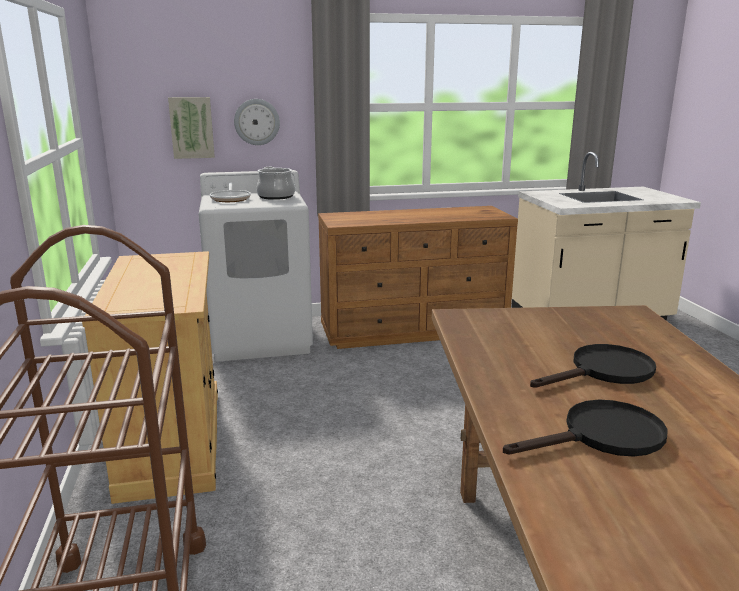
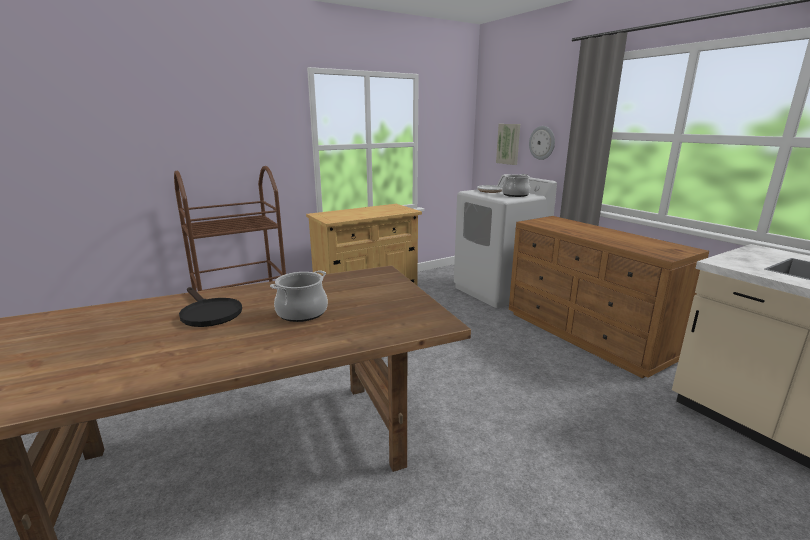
camera: 70 degrees right, 0 degrees up
(604, 372) = (302, 313): black frying pan -> cooking pot

